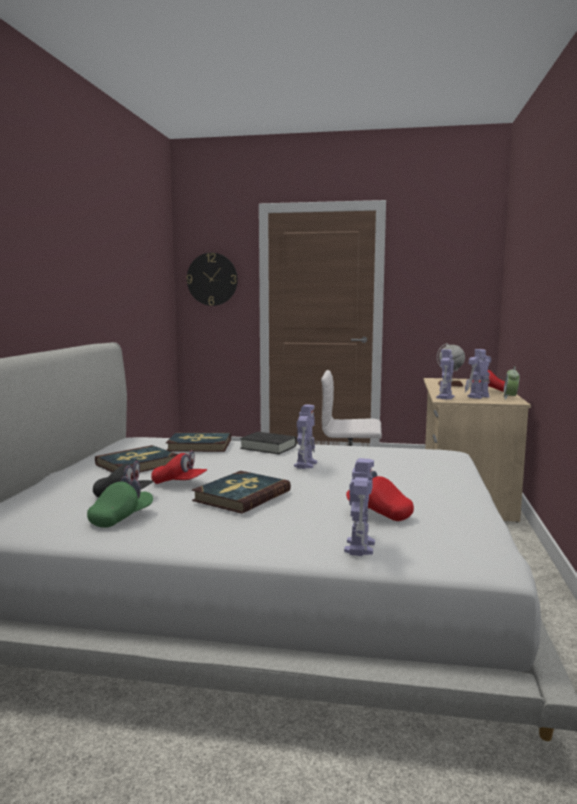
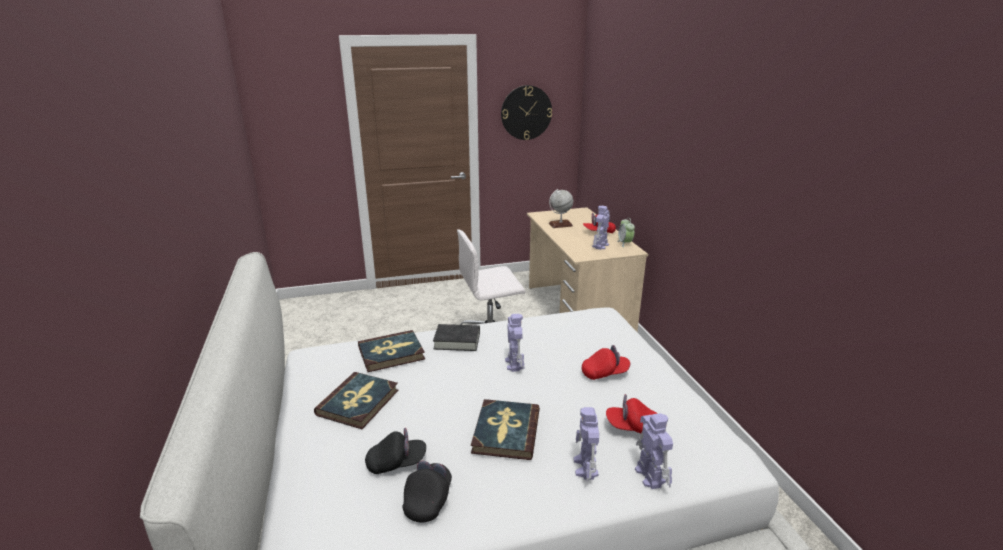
camera: 25 degrees left, 15 degrees up
(121, 518) = (428, 500): green cap -> black cap
(179, 483) = (429, 424): red cap -> red cap (605, 373)
(212, 279) = (292, 123): wall clock -> wall clock (526, 112)
(445, 397) = (577, 251): toy robot -> toy robot (585, 468)

